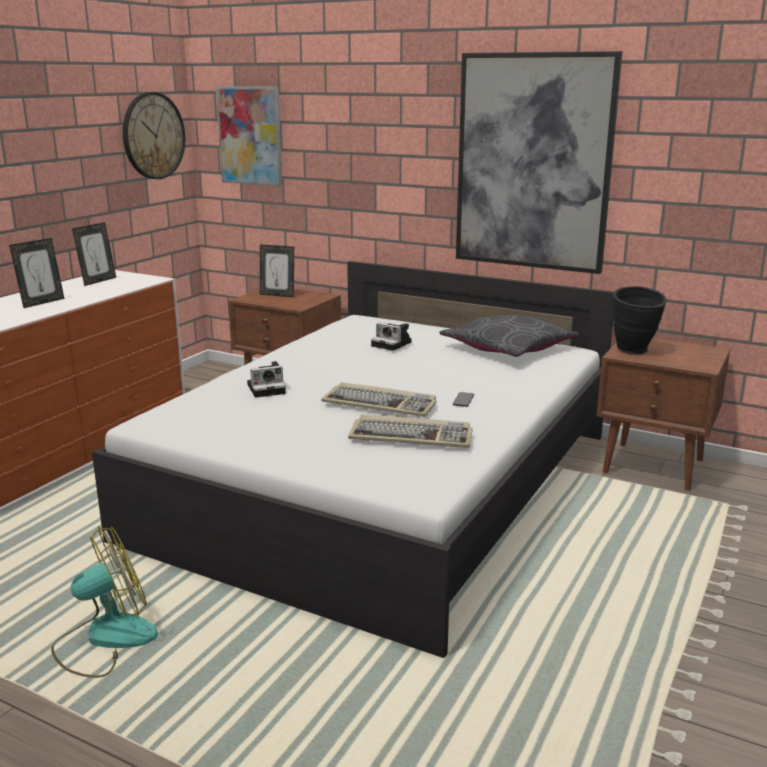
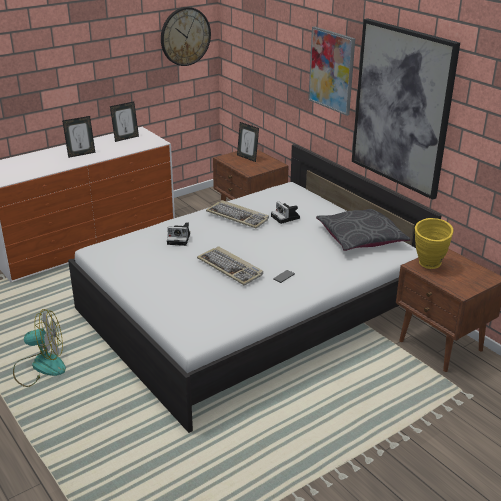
camera: 25 degrees right, 10 degrees up
(250, 136) = (247, 42): picture -> picture (331, 70)
(412, 436) = (224, 298): keyboard -> keyboard (238, 216)
(634, 352) = (428, 266): black vase -> yellow vase

